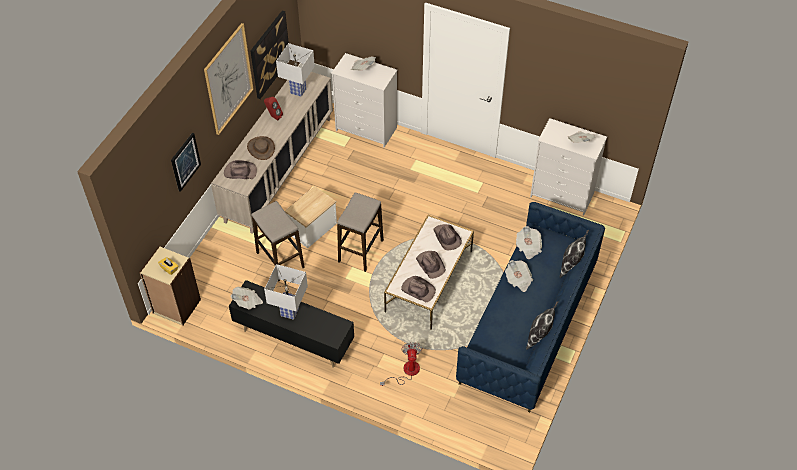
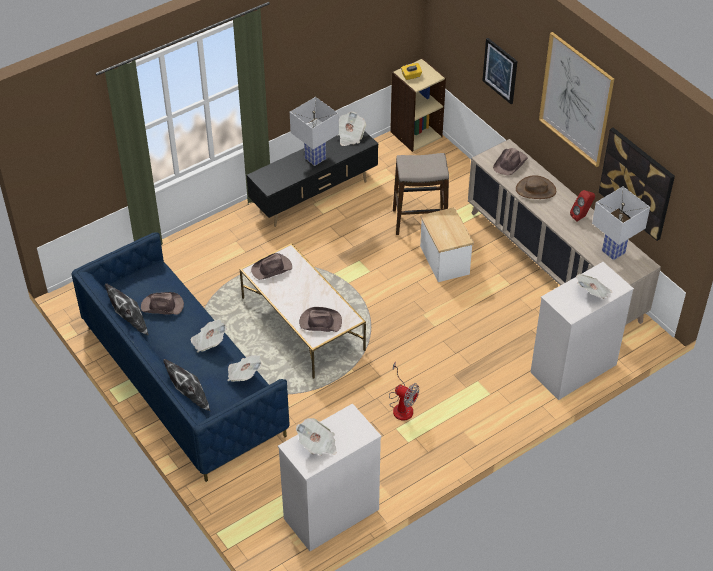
camera: 120 degrees right, 5 degrees down
(360, 251) = (385, 286): stool -> none
(406, 372) = (211, 259): fan -> fan (401, 406)
(430, 264) = (295, 293): brown hat -> brown hat (163, 306)

